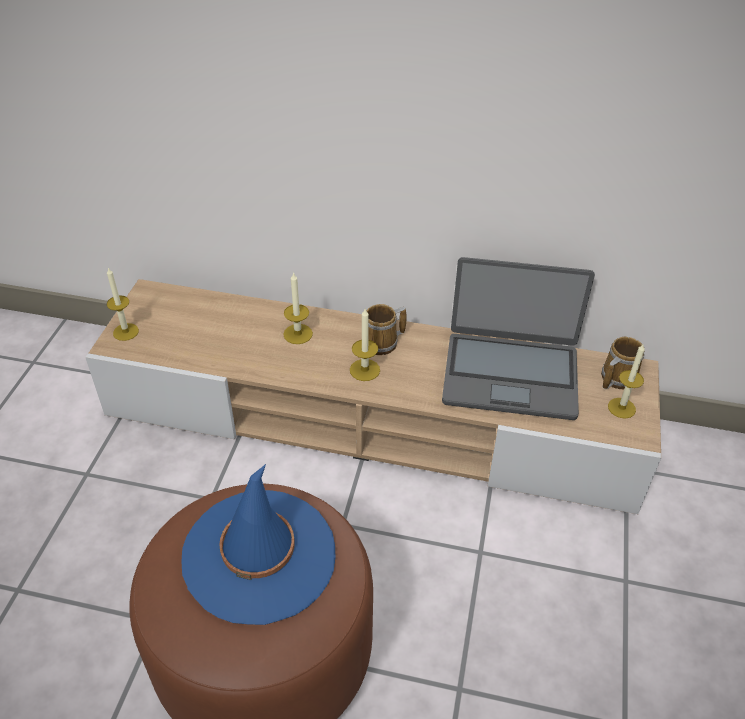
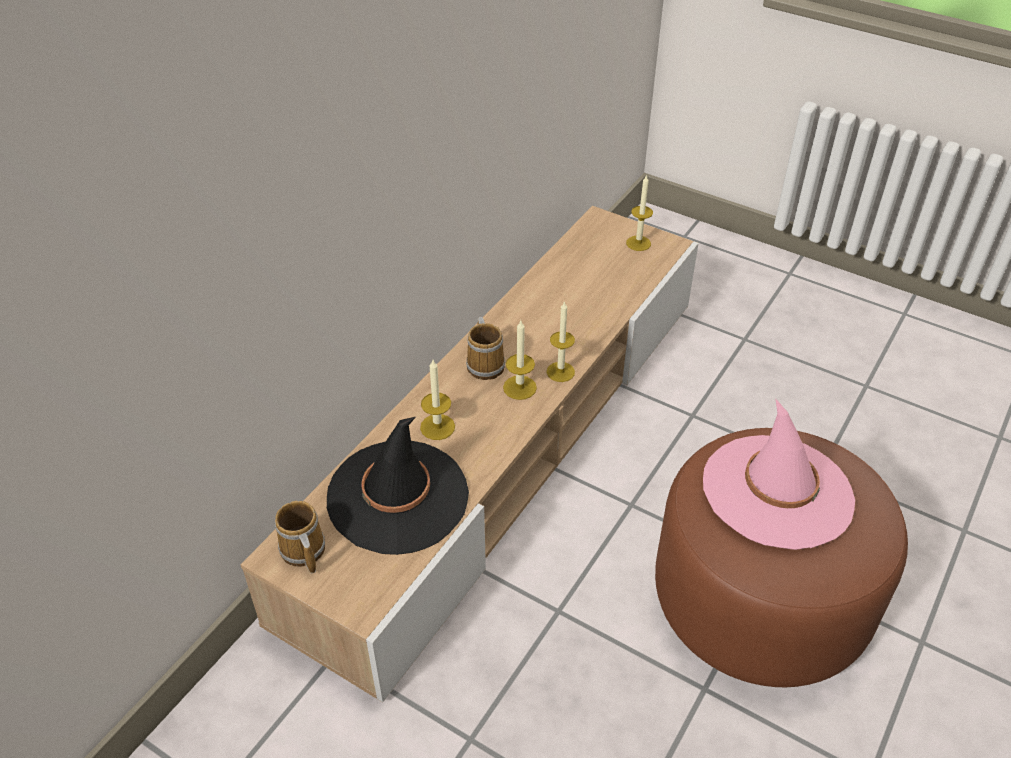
camera: 70 degrees left, 0 degrees up
(125, 332) = (346, 591): candle -> candle (560, 372)
(218, 332) = (398, 497): none -> black hat
(260, 555) = (777, 491): blue hat -> pink hat
(510, 375) = (572, 292): laptop -> none
(616, 377) = (602, 234): mug -> mug (302, 551)

